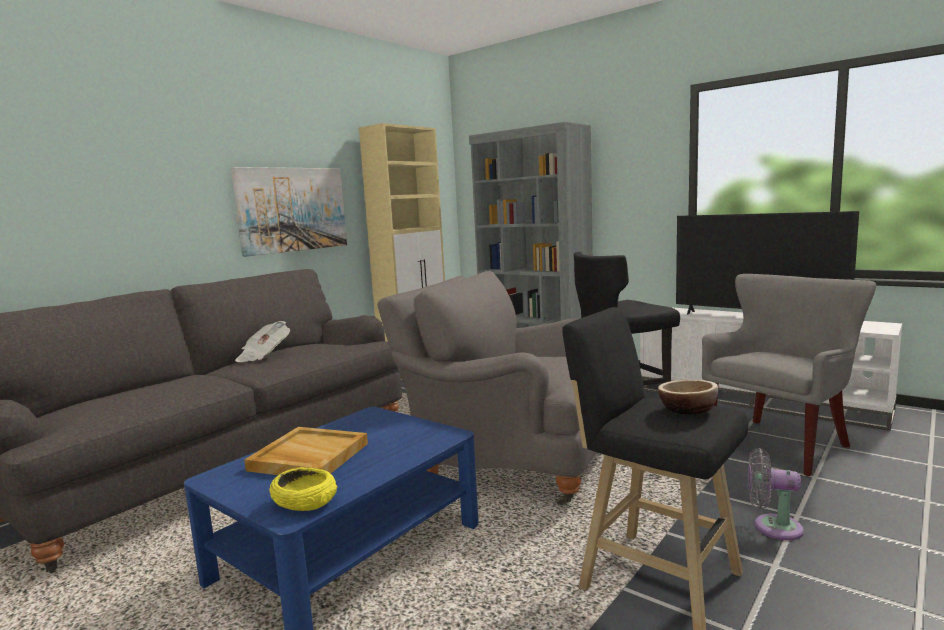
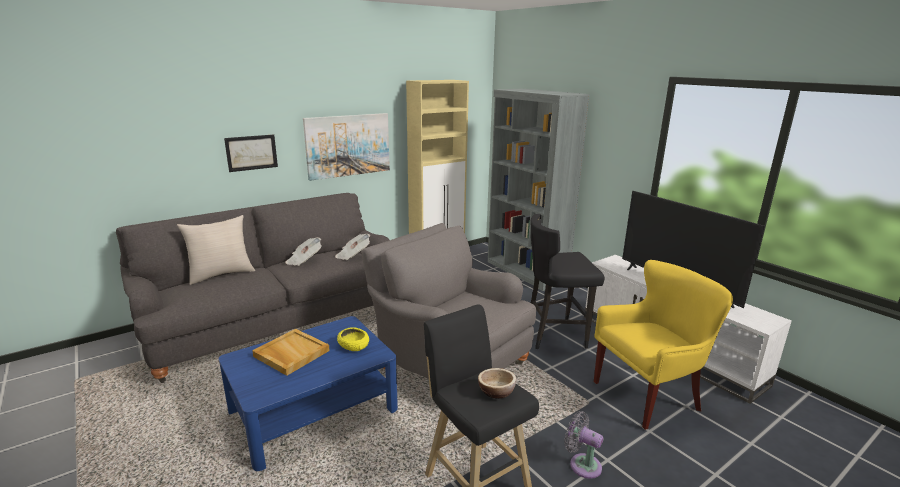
camera: 15 degrees right, 10 degrees up
(135, 386) = (221, 274): none -> beige pillow
(160, 213) = (251, 152): none -> picture
(305, 502) = (269, 391): yellow bowl -> yellow bowl (354, 345)
(333, 343) = (353, 255): none -> newspaper
(781, 445) = (648, 396): grey armchair -> yellow armchair

